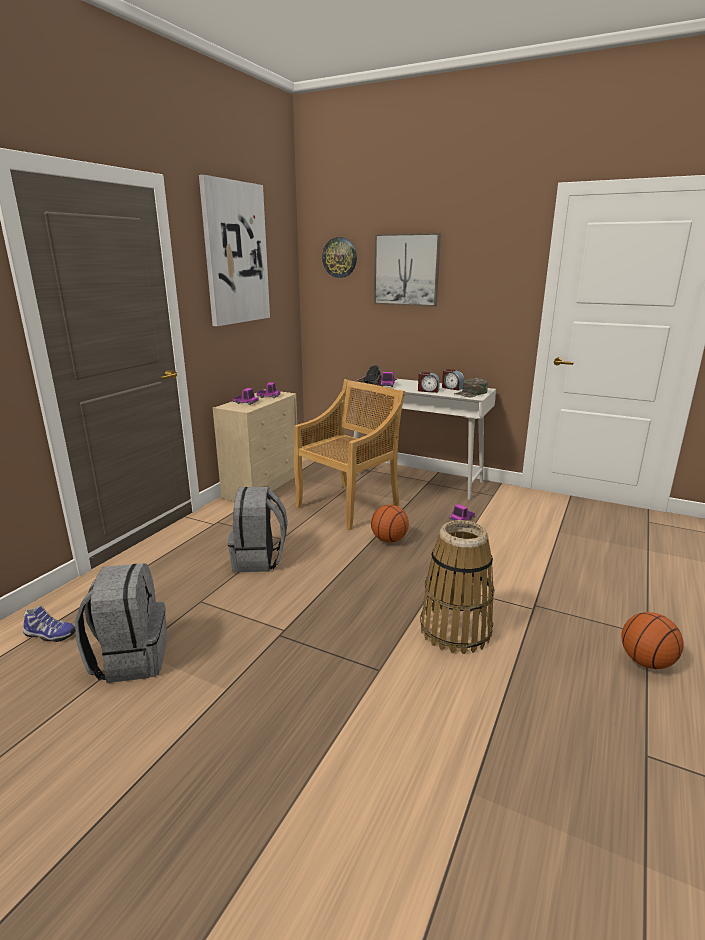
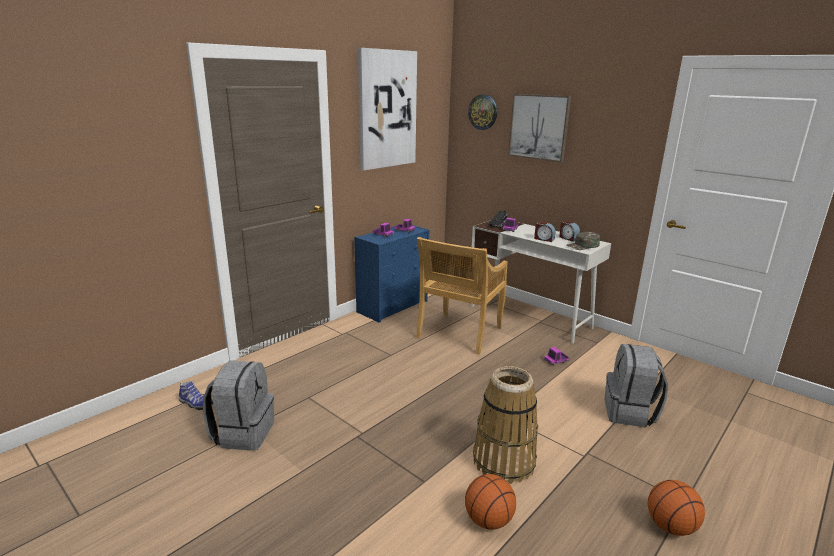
camera: 15 degrees right, 0 degrees up
(259, 559) = (366, 370): grey backpack -> grey backpack (630, 412)
(262, 486) = (393, 306): beige dresser -> blue dresser
(349, 505) = (459, 333): beige chair -> beige chair turned 150 degrees clockwise
(389, 540) = (481, 370): basketball -> basketball (488, 520)

